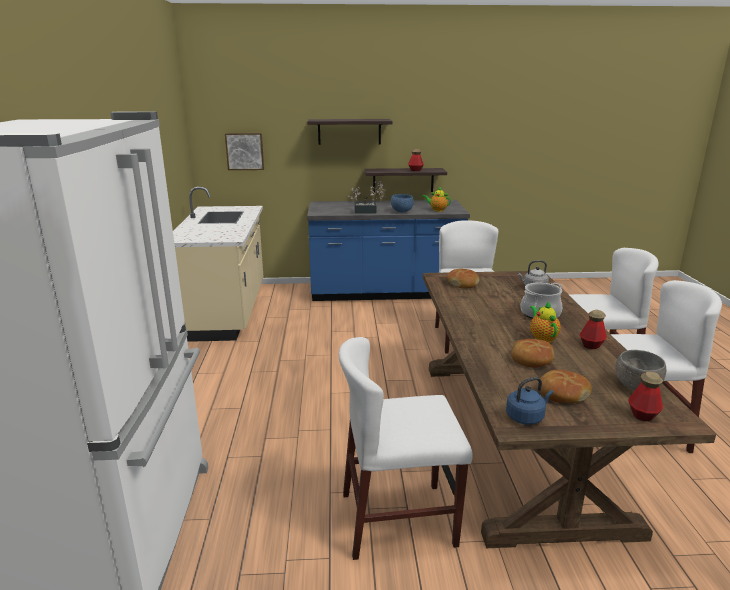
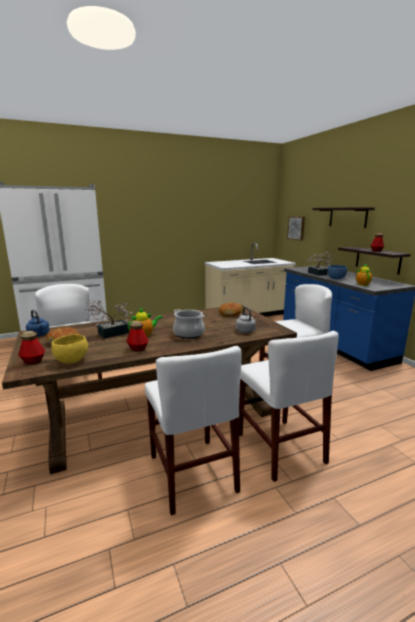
camera: 70 degrees right, 5 degrees down
(531, 359) = (110, 334): bread -> potted plant
(635, 386) = (72, 360): grey bowl -> yellow bowl

